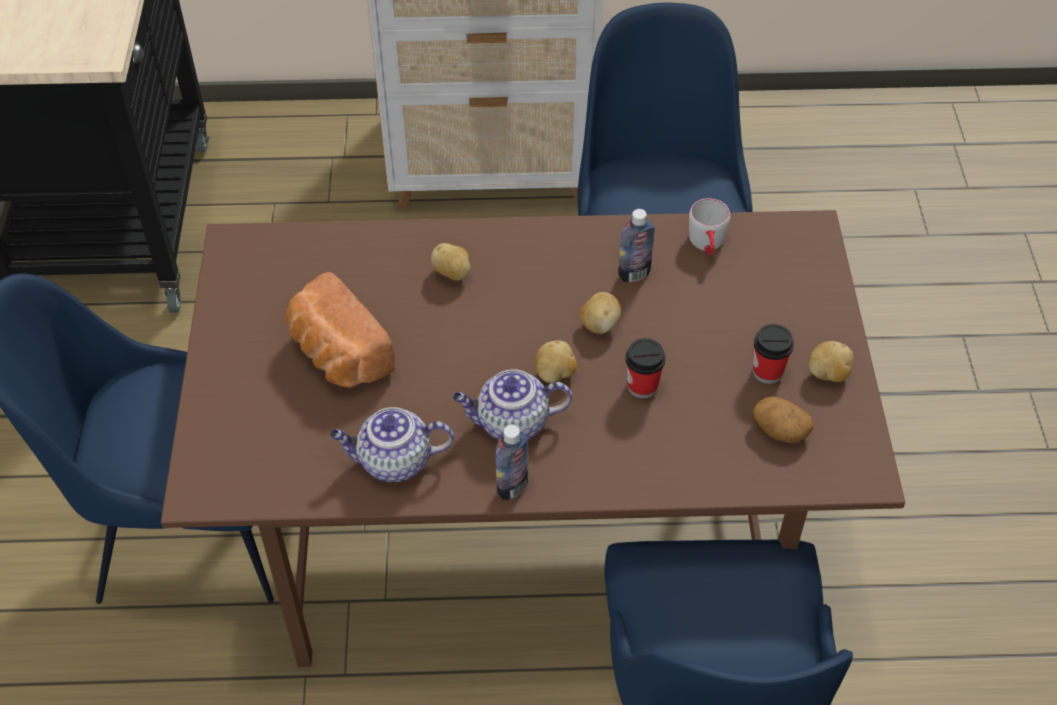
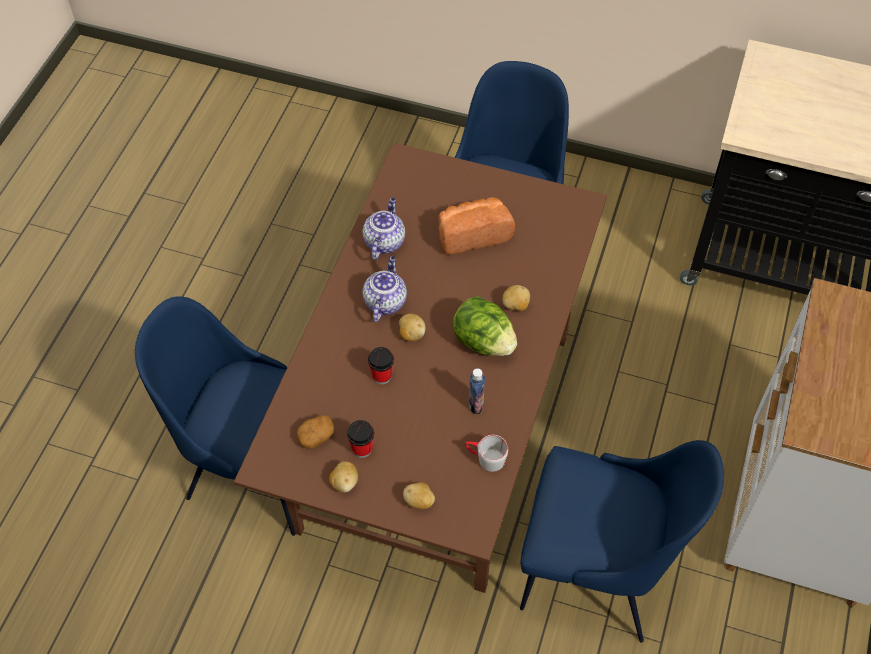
camera: 110 degrees right, 5 degrees up
(512, 487) = (341, 289): bottle -> none
(529, 292) = (483, 341): none -> lettuce
(599, 324) = (440, 370): potato -> potato (419, 501)

